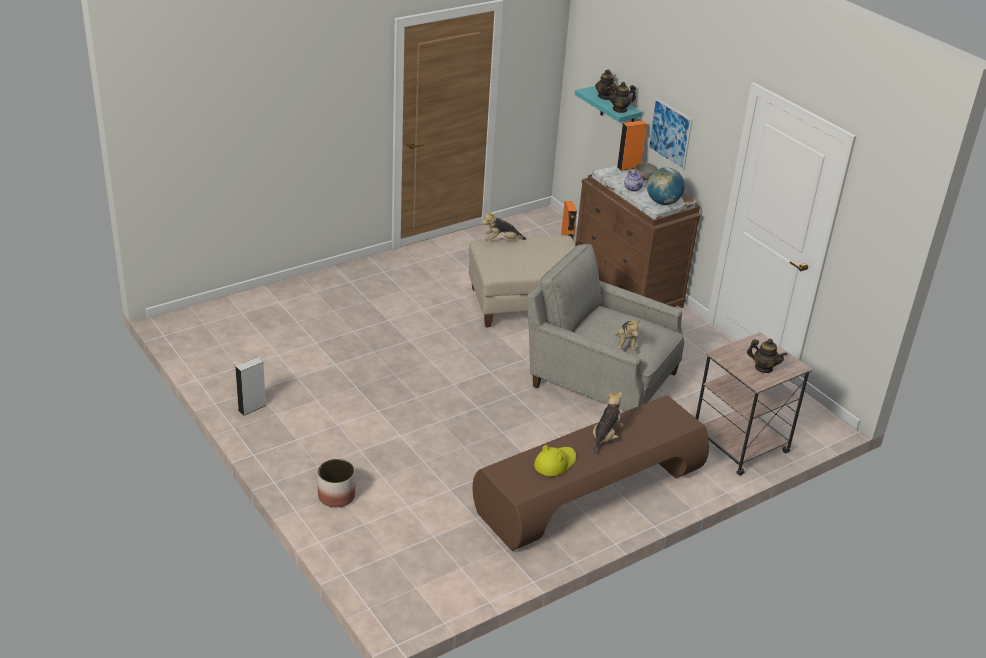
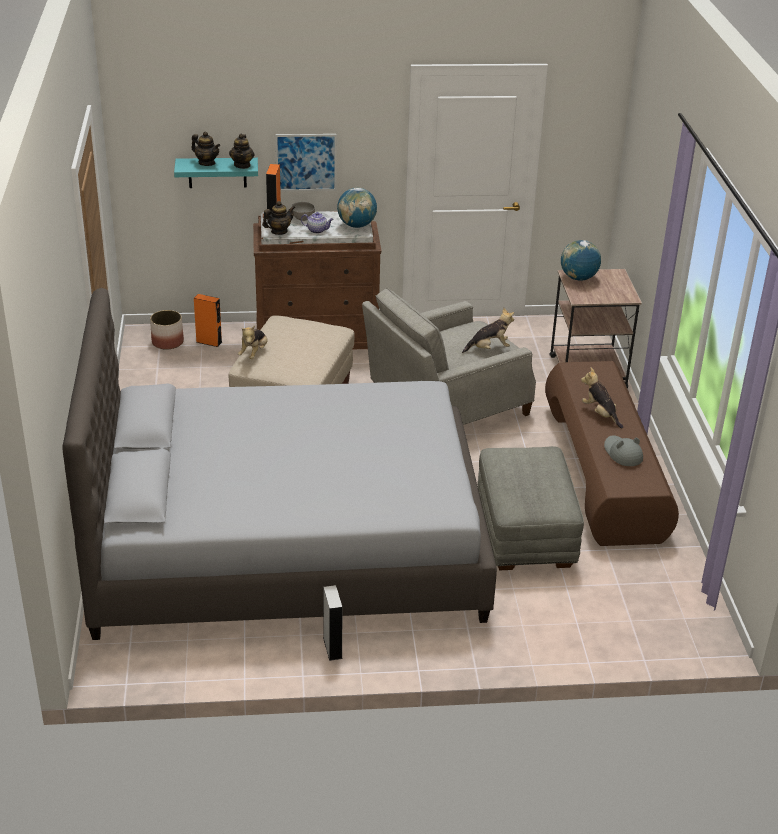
camera: 60 degrees left, 0 degrees up
(337, 496) = (524, 628): planter -> planter (167, 342)
(354, 353) = (287, 542): none -> grey bed
(459, 465) = (524, 533): none -> grey ottoman
(555, 463) = (622, 453): yellow hat -> grey hat
(626, 344) = (489, 348): plush toy -> plush toy turned 45 degrees counterclockwise
(758, 346) = (578, 278): none -> globe
(763, 368) = (611, 288): teapot -> teapot (279, 231)

